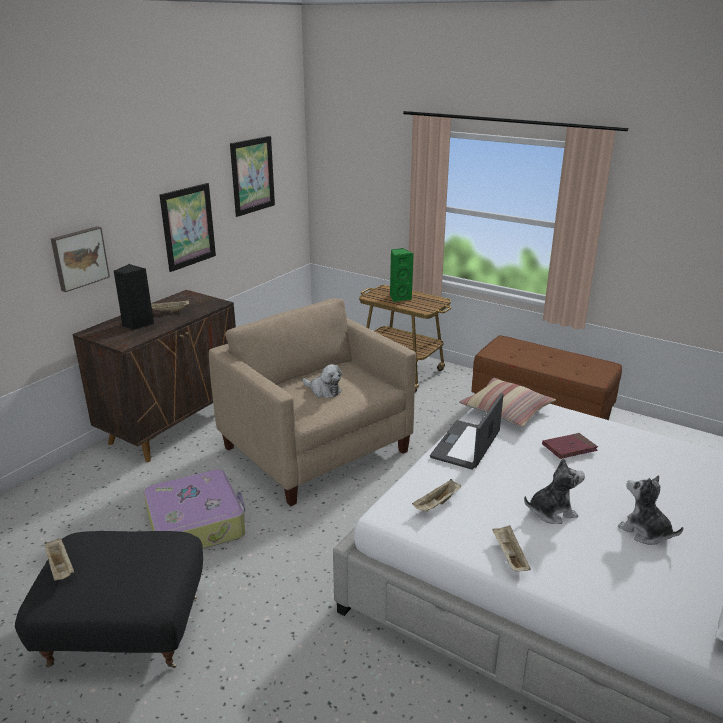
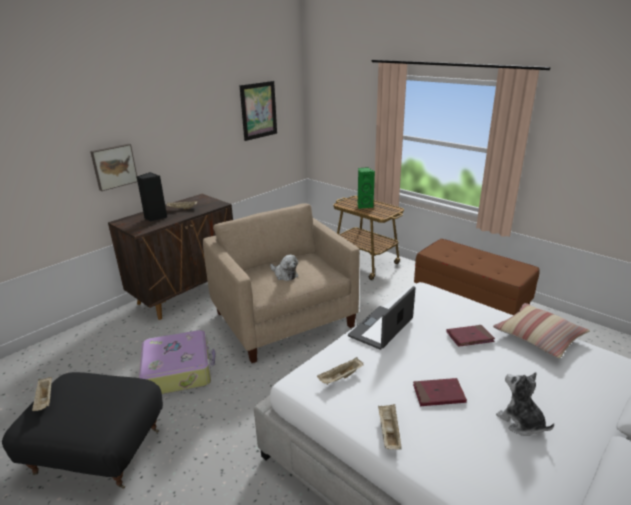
camera: 10 degrees right, 0 degrees up
(188, 226) = (204, 146): picture -> none
(506, 410) = (424, 300): pillow -> pillow (538, 337)
(551, 512) = (438, 394): plush toy -> red book

